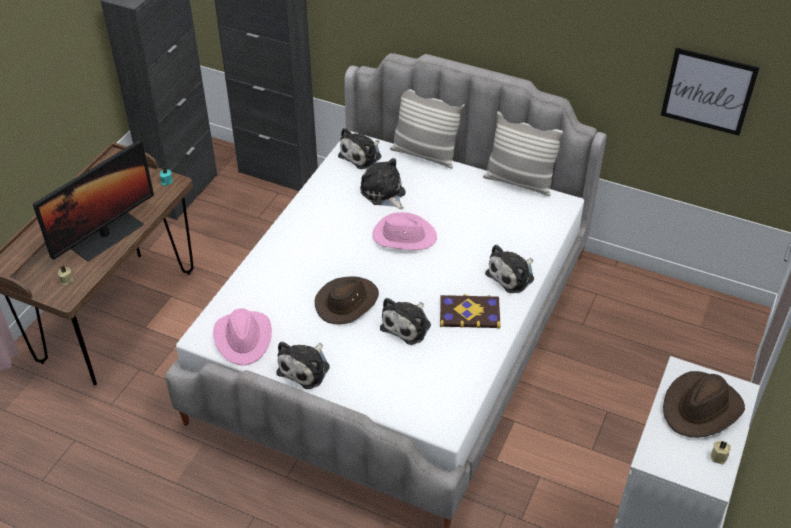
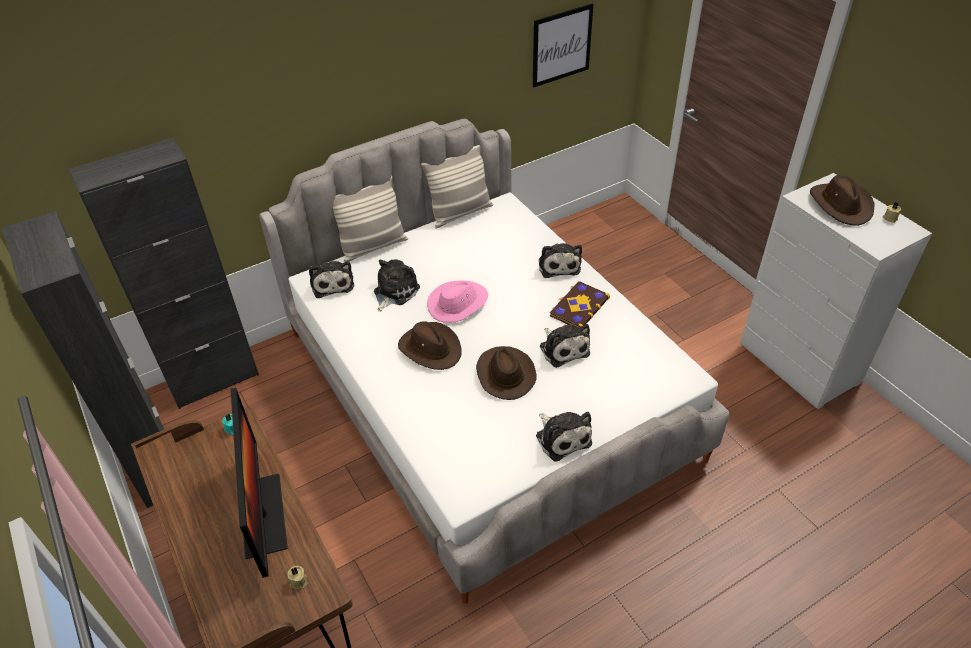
camera: 55 degrees left, 0 degrees up
(243, 338) = (490, 467): pink hat -> none
(339, 245) = (430, 348): none -> brown hat
(384, 193) = (394, 292): plush toy -> plush toy turned 120 degrees clockwise

